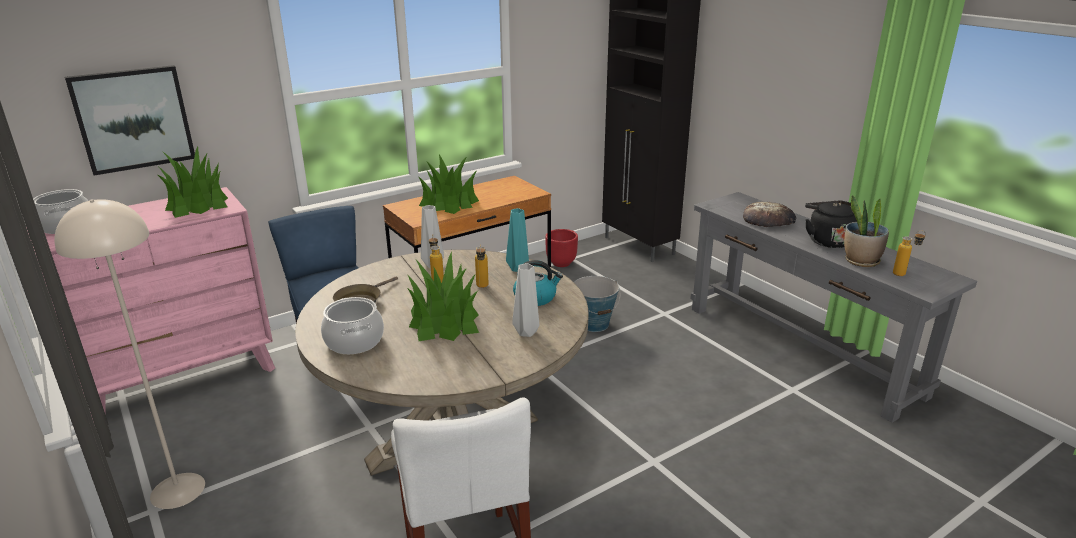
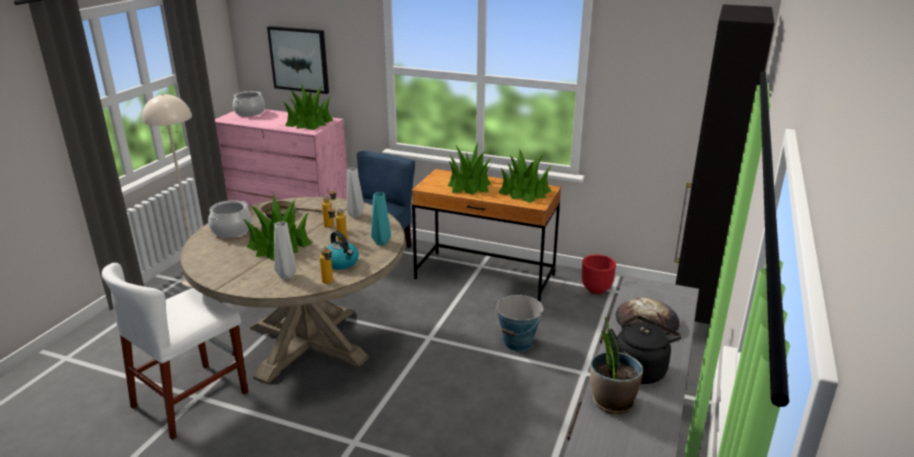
camera: 55 degrees right, 0 degrees up
(502, 189) = (525, 192): none -> potted plant
(904, 274) = (614, 438): bottle -> bottle (329, 283)

